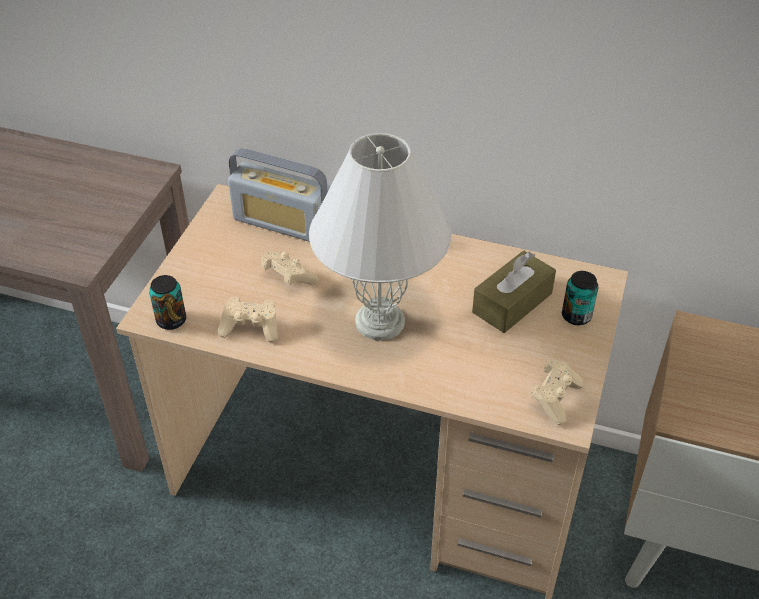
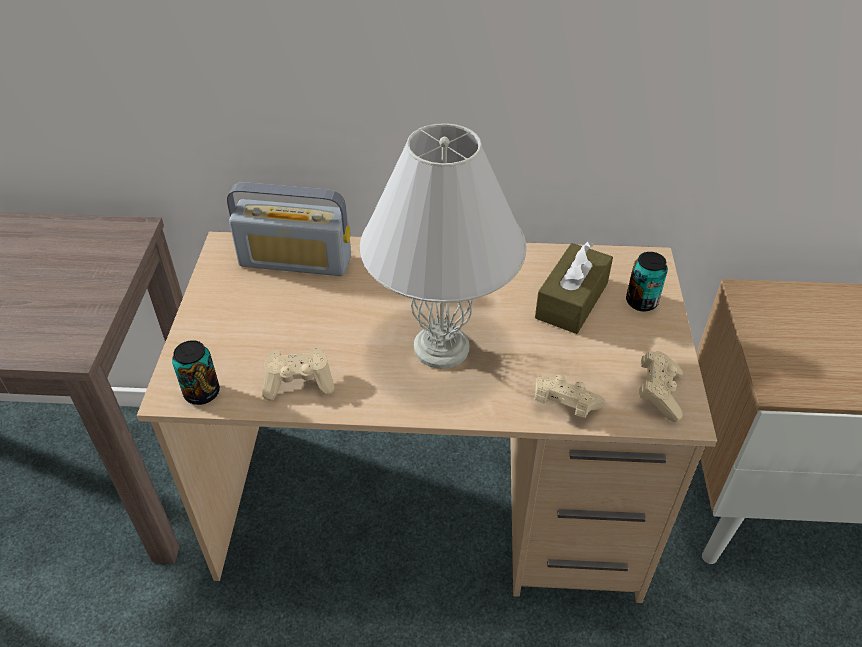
camera: 15 degrees left, 0 degrees up
(287, 277) = (322, 318): beige game controller -> beige game controller (563, 405)

